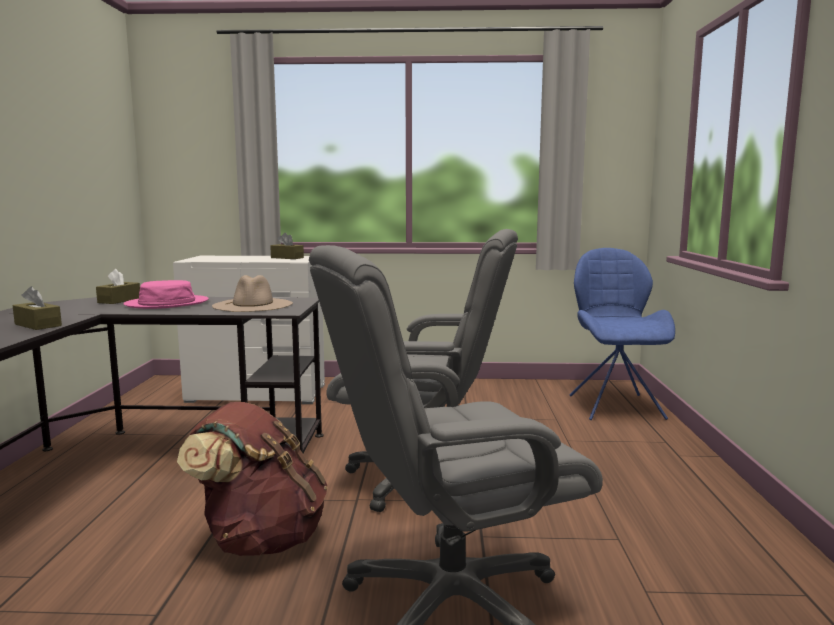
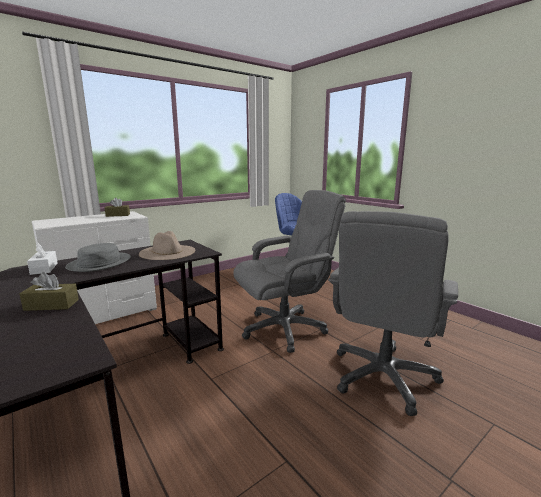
camera: 40 degrees left, 5 degrees up
(119, 300) = (44, 268): brown tissue box -> white tissue box
(167, 303) = (99, 263): pink hat -> grey hat
(260, 540) = (265, 393): brown backpack -> none

